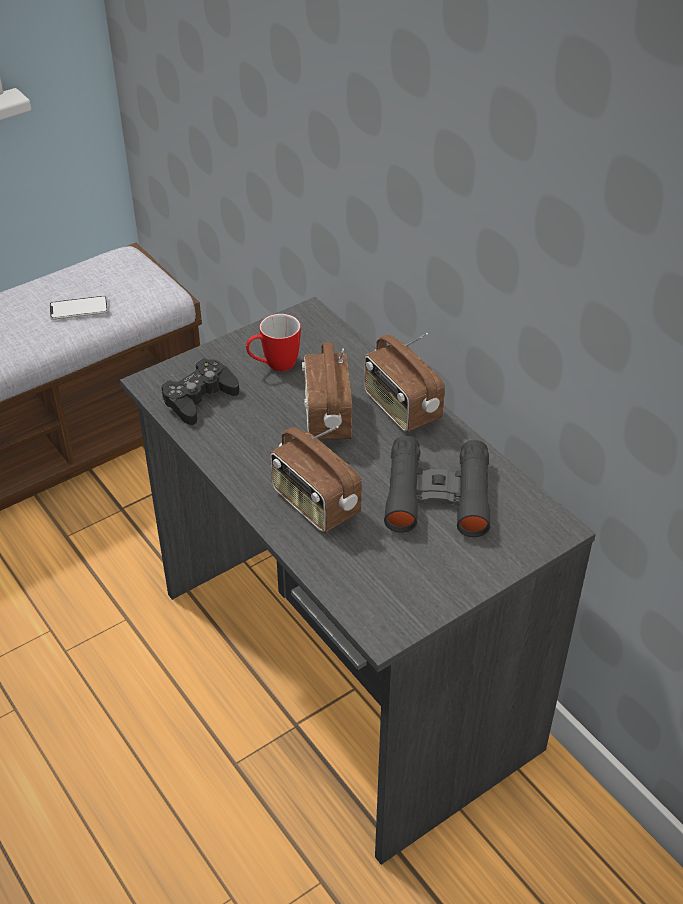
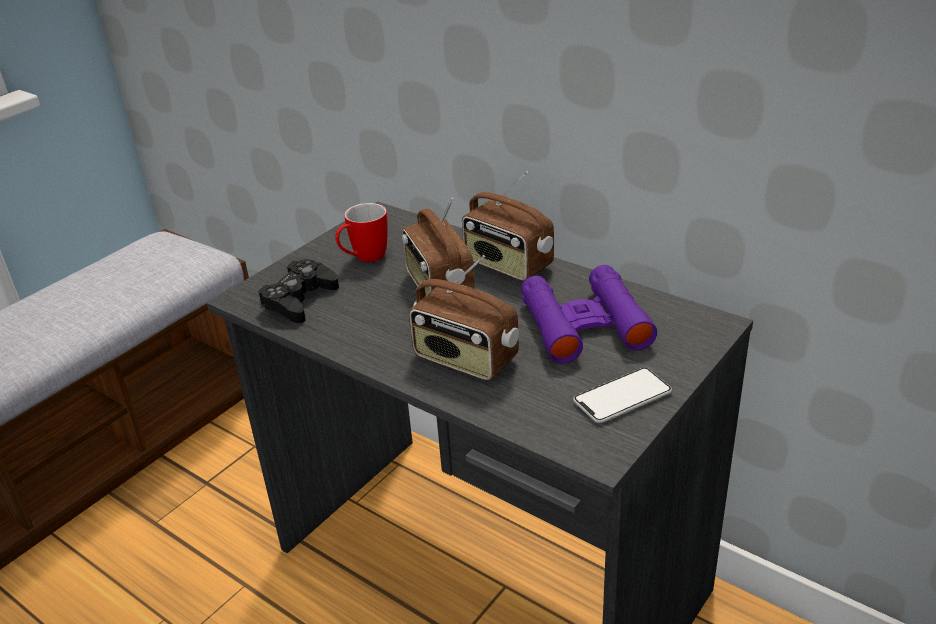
camera: 15 degrees left, 10 degrees down
(79, 309) = (125, 287): phone -> phone (622, 397)
(437, 495) = (584, 324): black binoculars -> purple binoculars

